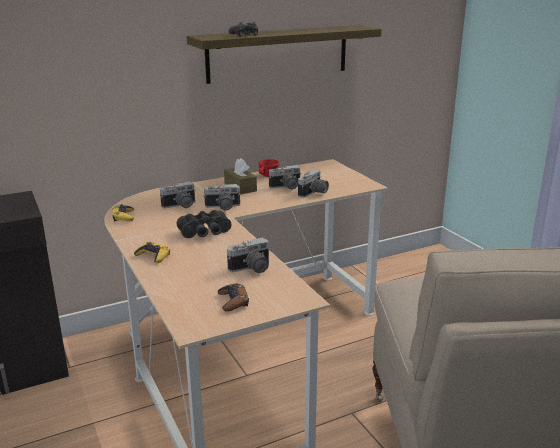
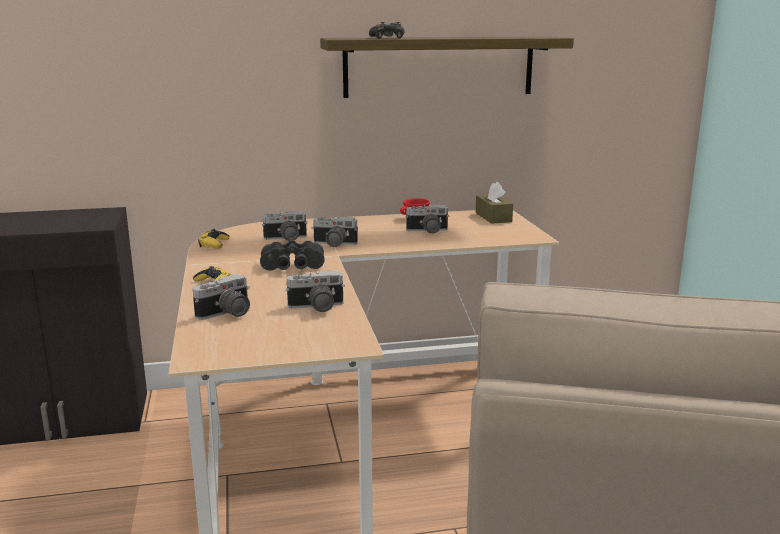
camera: 15 degrees right, 5 degrees down
(233, 301) = (267, 337): brown game controller -> none
(240, 187) = (371, 227): brown tissue box -> brown tissue box (493, 217)
(314, 193) = (457, 240): camera -> camera (227, 314)

